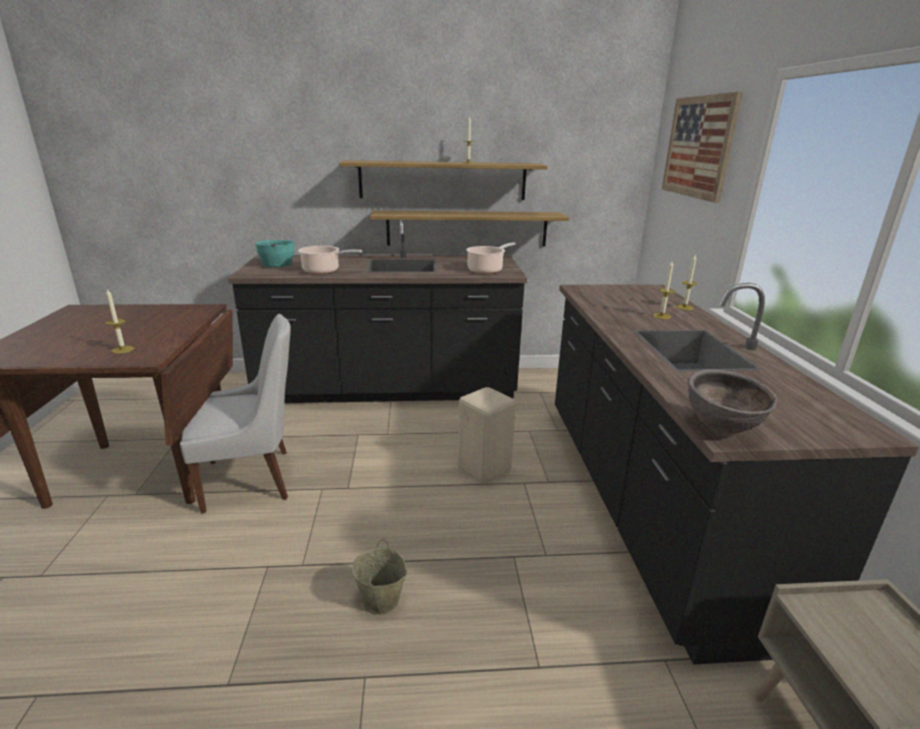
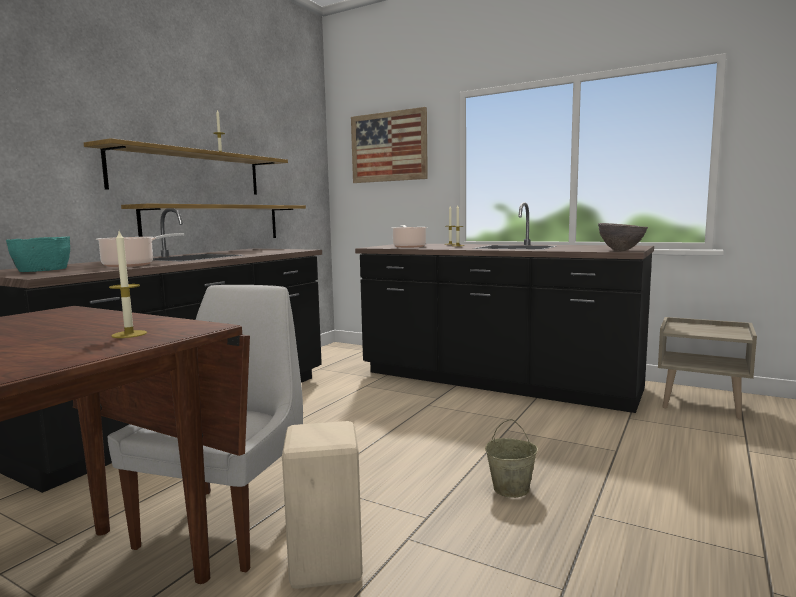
camera: 55 degrees left, 15 degrees down
(486, 270) = (277, 251): cooking pot -> cooking pot (409, 246)
(486, 469) = (393, 411): beige stool -> beige stool (328, 563)

